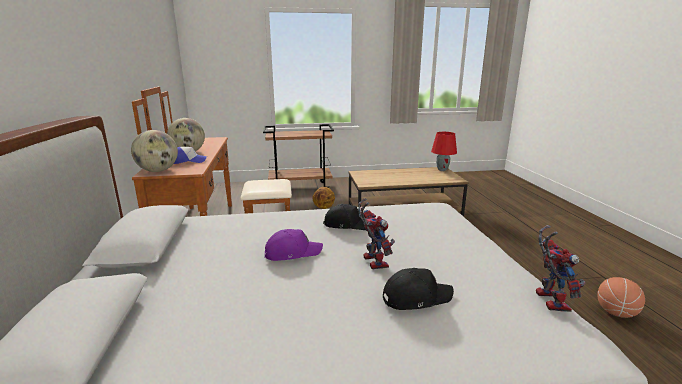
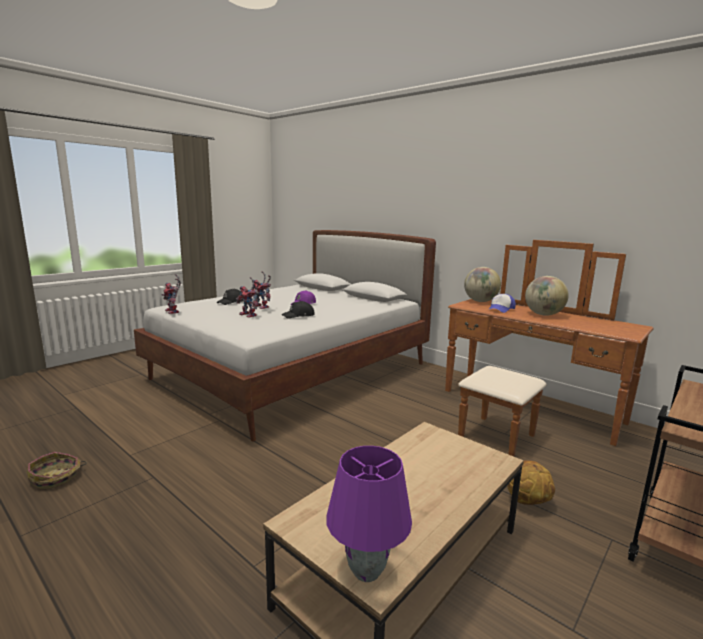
camera: 140 degrees right, 5 degrees down
(409, 246) = (250, 315): none -> toy robot
(442, 169) = (367, 572): red table lamp -> purple table lamp
(615, 312) = (56, 478): basketball -> basket

